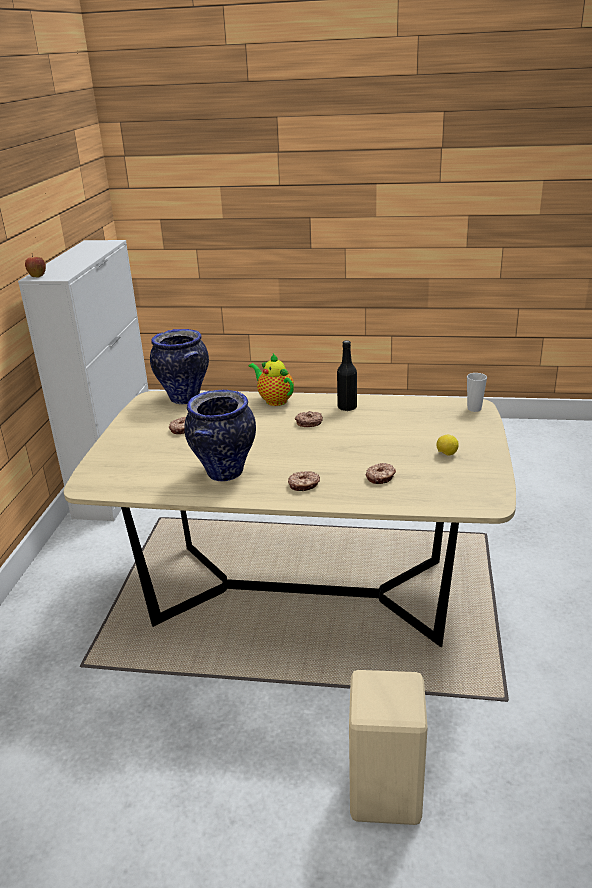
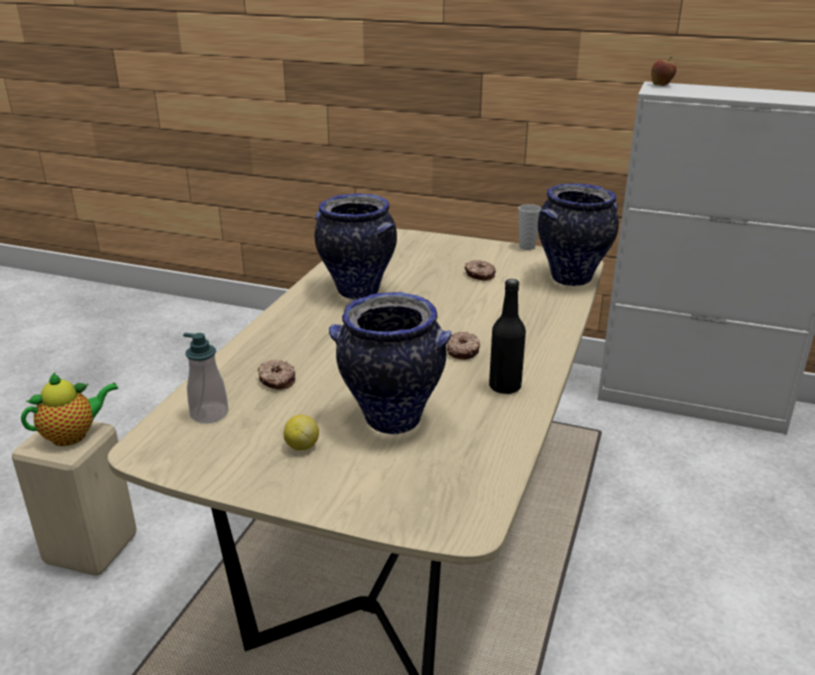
camera: 100 degrees right, 0 degrees up
(274, 400) = (549, 334): teapot -> teapot (73, 435)
(304, 485) = (298, 330): donut -> none
(402, 433) = (391, 420): none -> vase
(436, 492) = (209, 414): none -> soap dispenser
(474, 409) = (450, 520): cup -> cup (527, 247)

